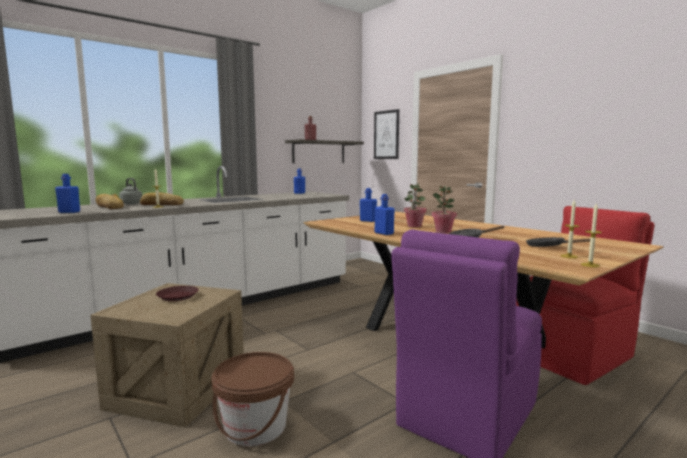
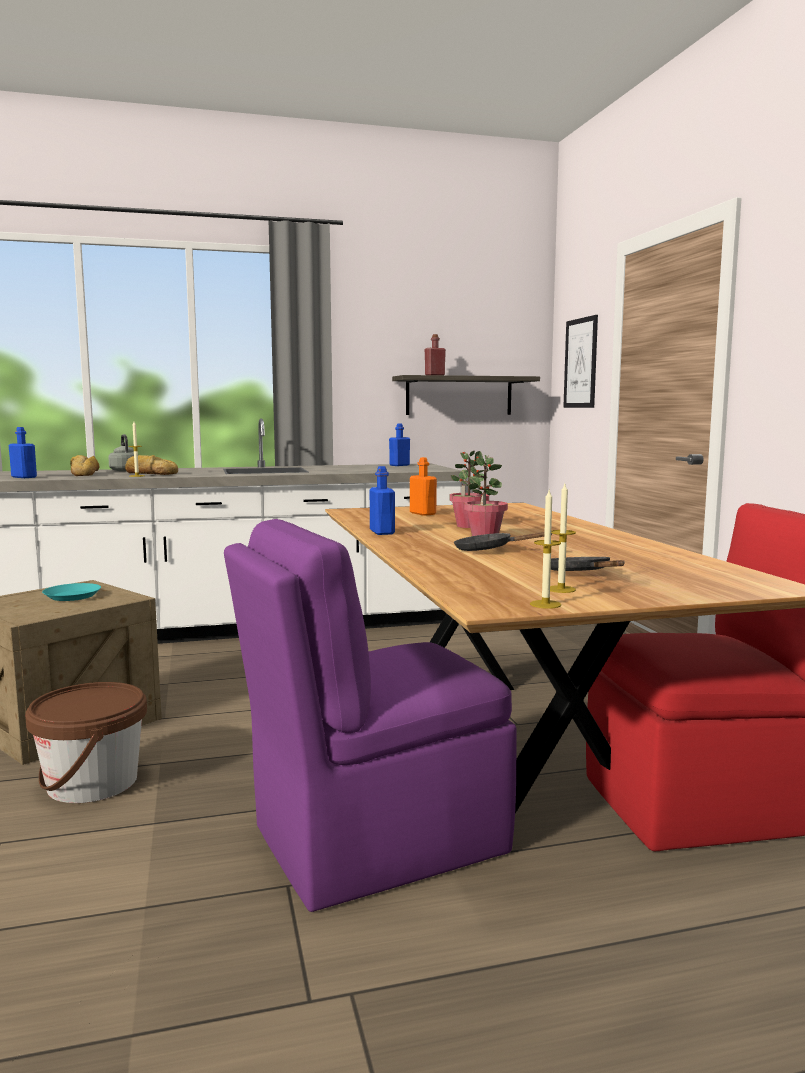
camera: 25 degrees right, 0 degrees up
(178, 296) = (72, 596): brown plate -> turquoise plate
(368, 221) = (423, 513): blue bottle -> orange bottle

